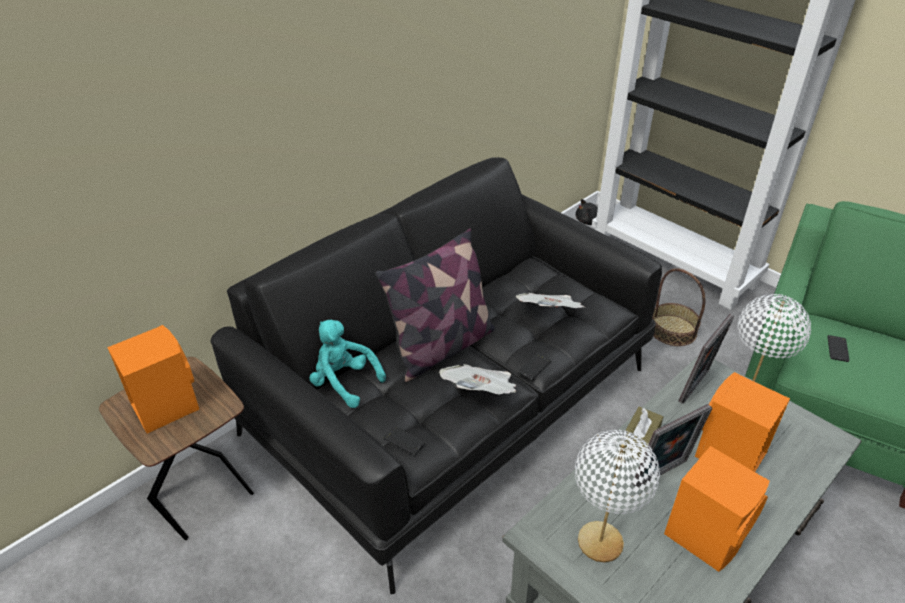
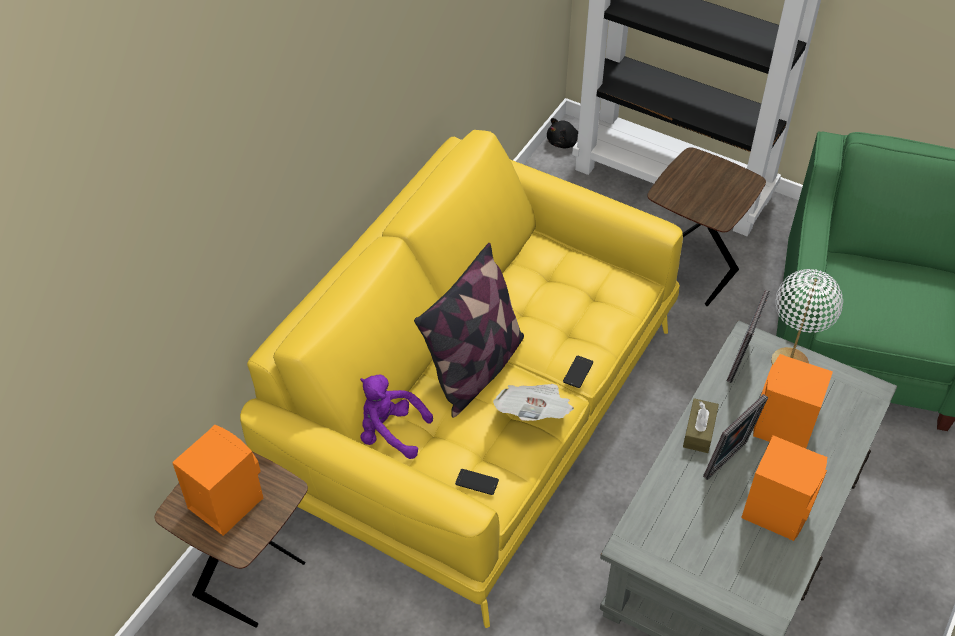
camera: 15 degrees left, 10 degrees up
(344, 382) = (389, 432): turquoise plush toy -> purple plush toy
(452, 400) = (477, 410): black sofa -> yellow sofa
(550, 314) = (576, 306): newspaper -> none
(600, 542) = (687, 538): white table lamp -> none
(673, 330) = (690, 275): basket -> brown side table
(837, 349) = (866, 291): phone -> none

